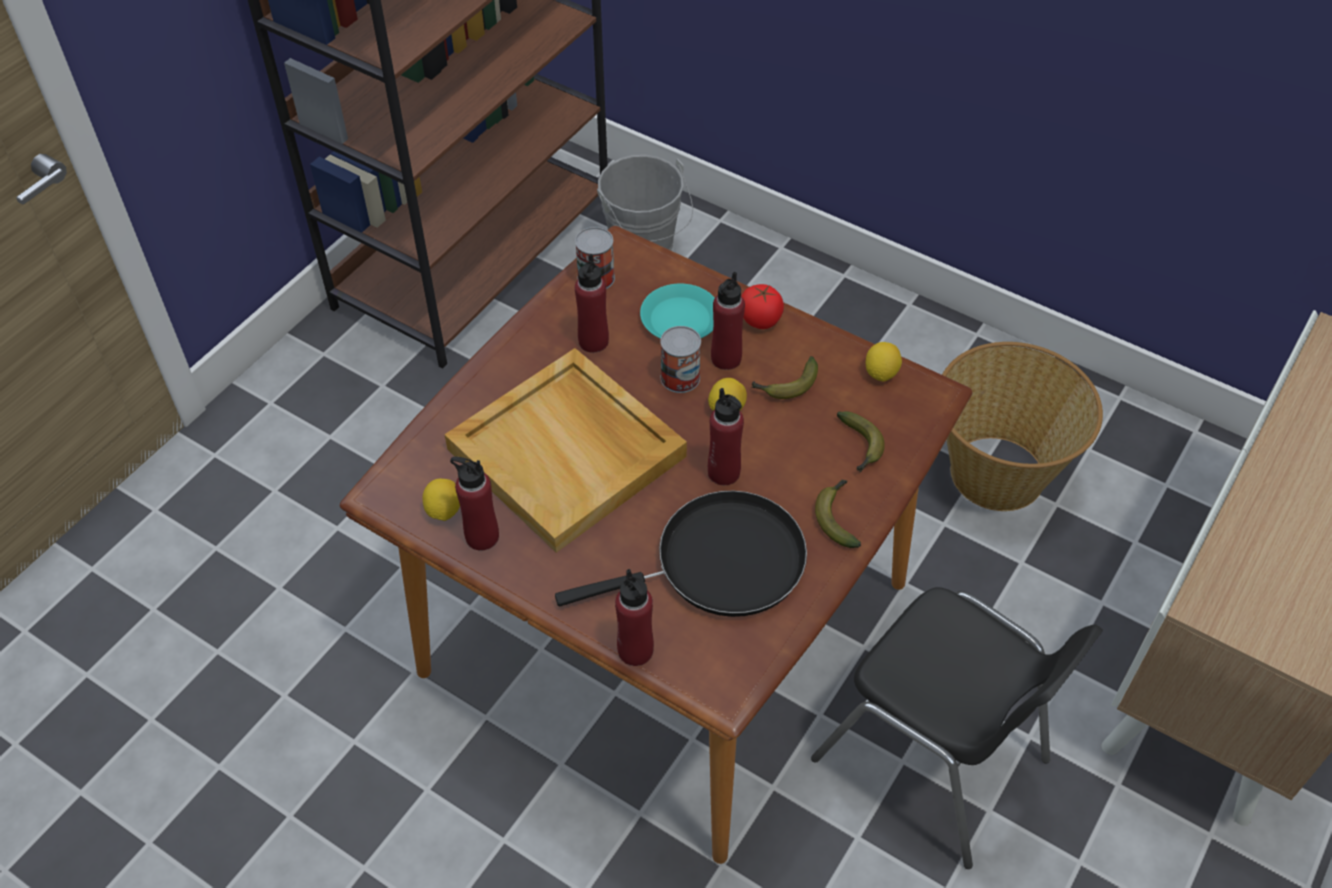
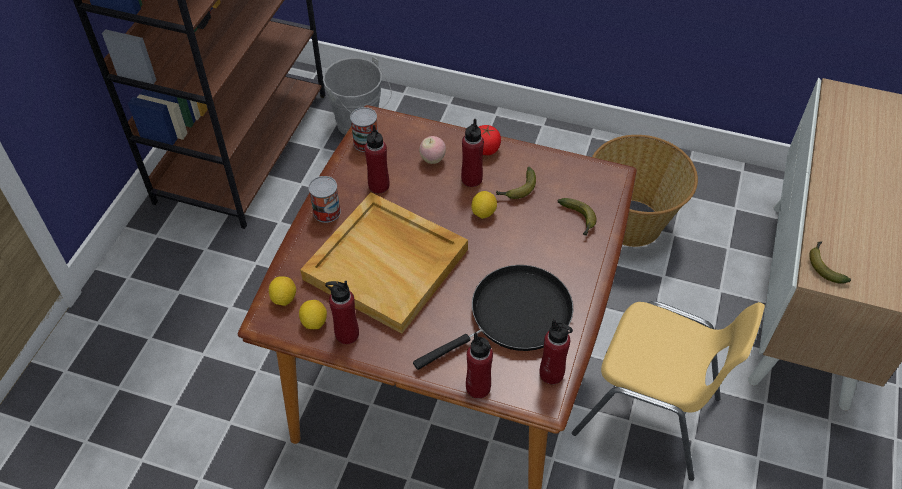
camera: 15 degrees left, 0 degrees up
(680, 320) = (432, 159): turquoise plate -> apple
(680, 378) = (445, 198): can -> can (326, 212)
(724, 472) = (496, 255): red bottle -> red bottle (551, 373)
(837, 517) = (580, 268): banana -> banana (824, 266)
(881, 373) = (575, 169): lemon -> lemon (284, 298)
(933, 760) = (648, 416): black chair -> yellow chair

